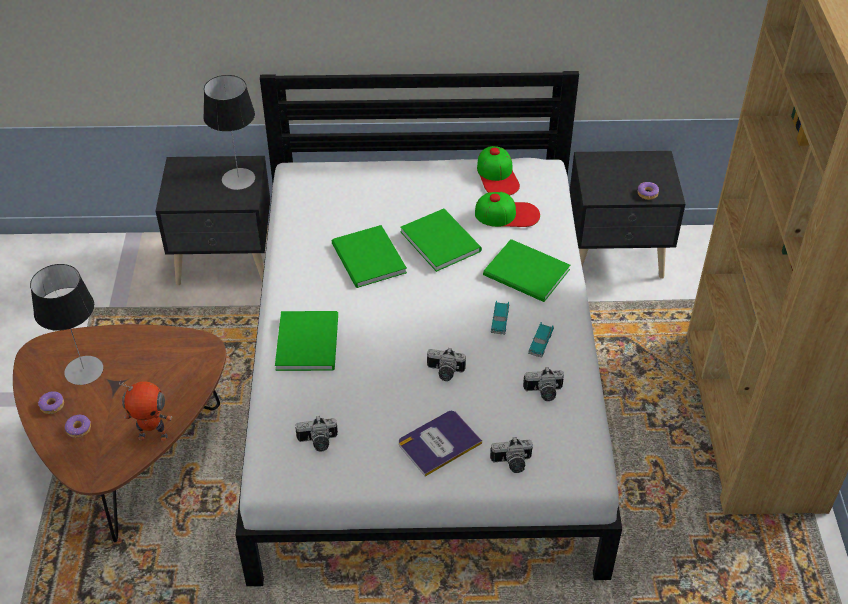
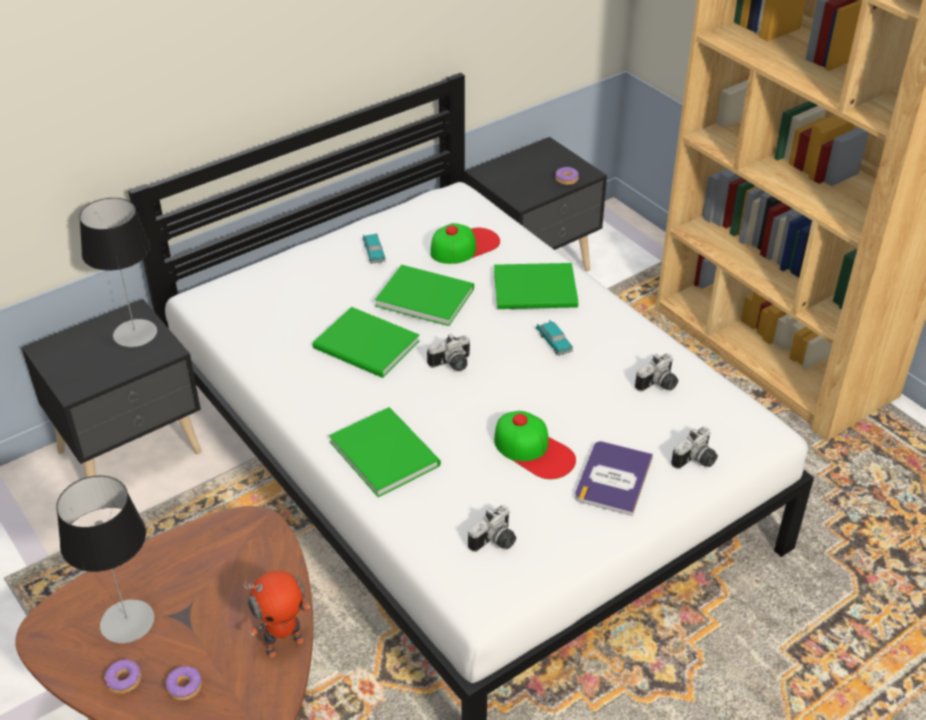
camera: 35 degrees left, 5 degrees down
(444, 372) = (551, 413): camera -> camera (452, 365)
(497, 176) = (419, 216): cap -> cap (534, 450)
(540, 342) = (610, 343): toy car -> toy car (374, 252)

